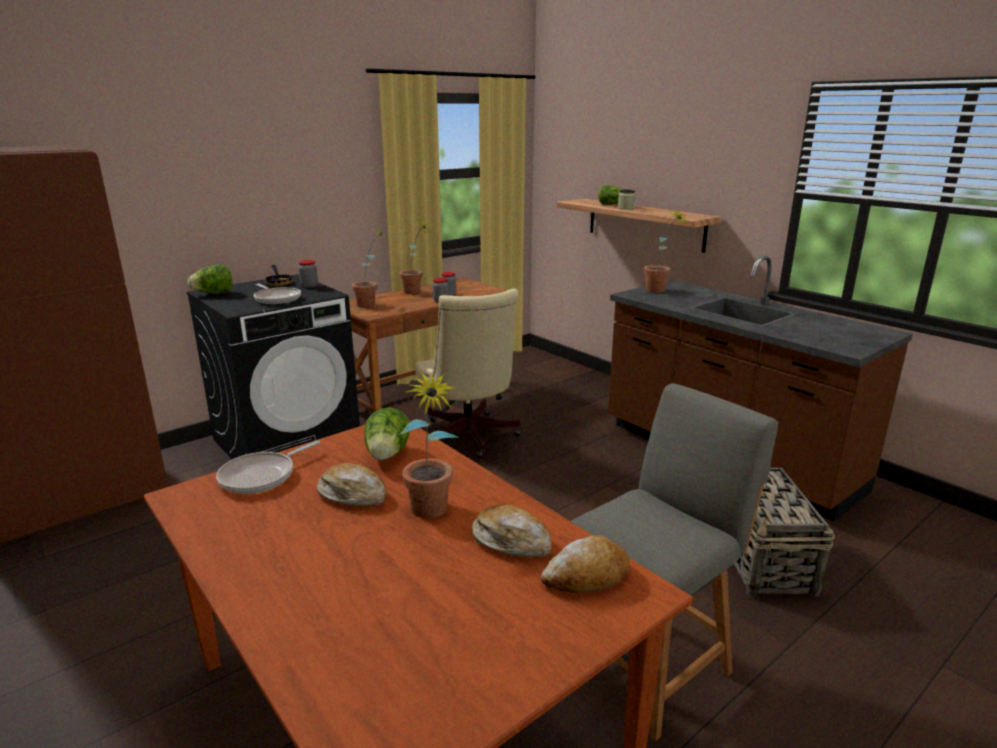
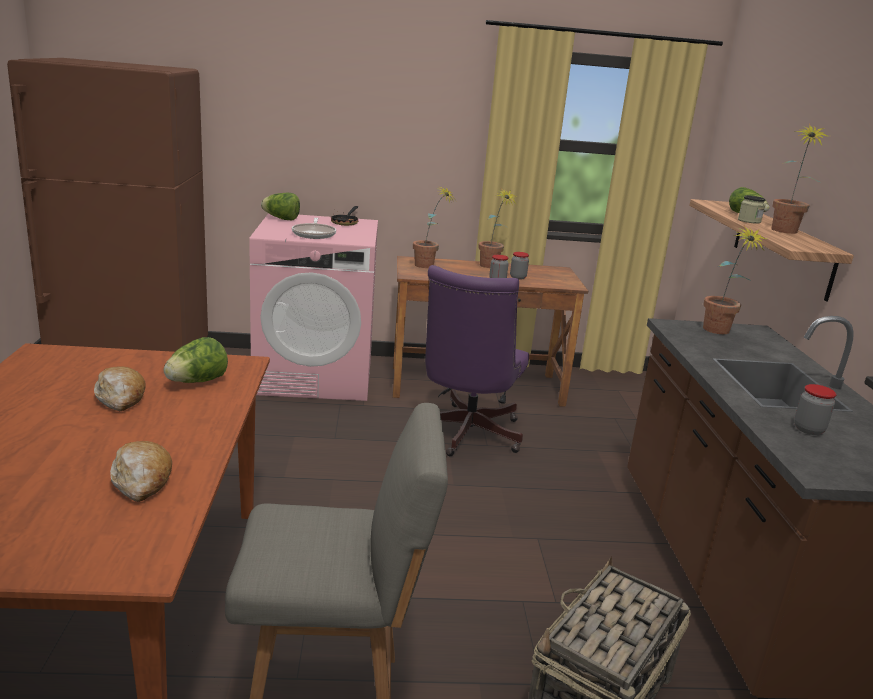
camera: 35 degrees right, 0 degrees up
(262, 476) = (98, 361): frying pan -> none
(287, 441) = (316, 376): black washing machine -> pink washing machine
(309, 286) = (362, 231): jar -> jar (808, 429)
(431, 514) = (135, 434): potted plant -> potted plant (784, 232)
(469, 438) = (465, 435): beige office chair -> purple office chair
(586, 576) = (133, 532): bread -> none

